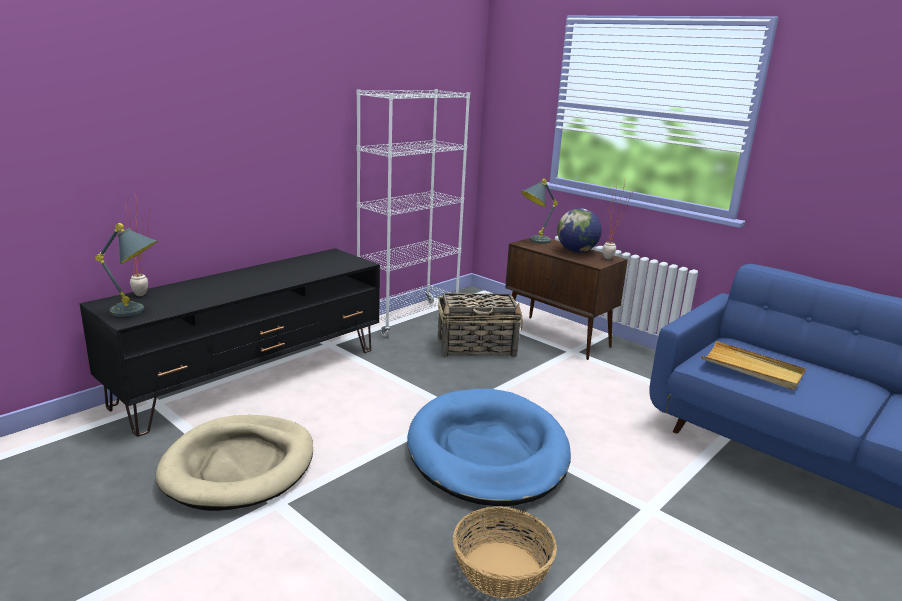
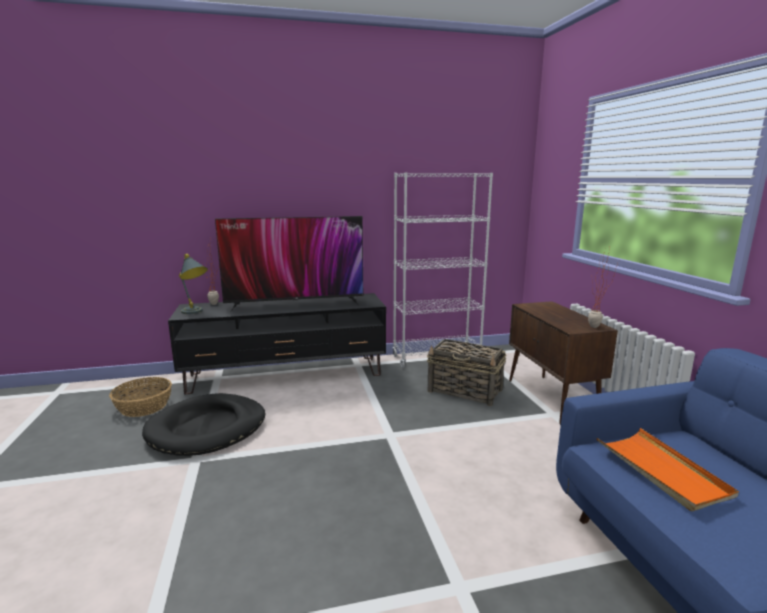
camera: 35 degrees right, 5 degrees down
(239, 466) = (207, 428): beige dog bed -> black dog bed
(262, 276) = (295, 303): none -> television
(487, 452) = (373, 475): blue dog bed -> none
(501, 570) = (263, 576): basket -> basket (143, 406)
(533, 241) = (538, 305): grey table lamp -> none
(576, 251) = (569, 317): globe -> none
(752, 368) = (661, 471): beige tray -> orange tray

